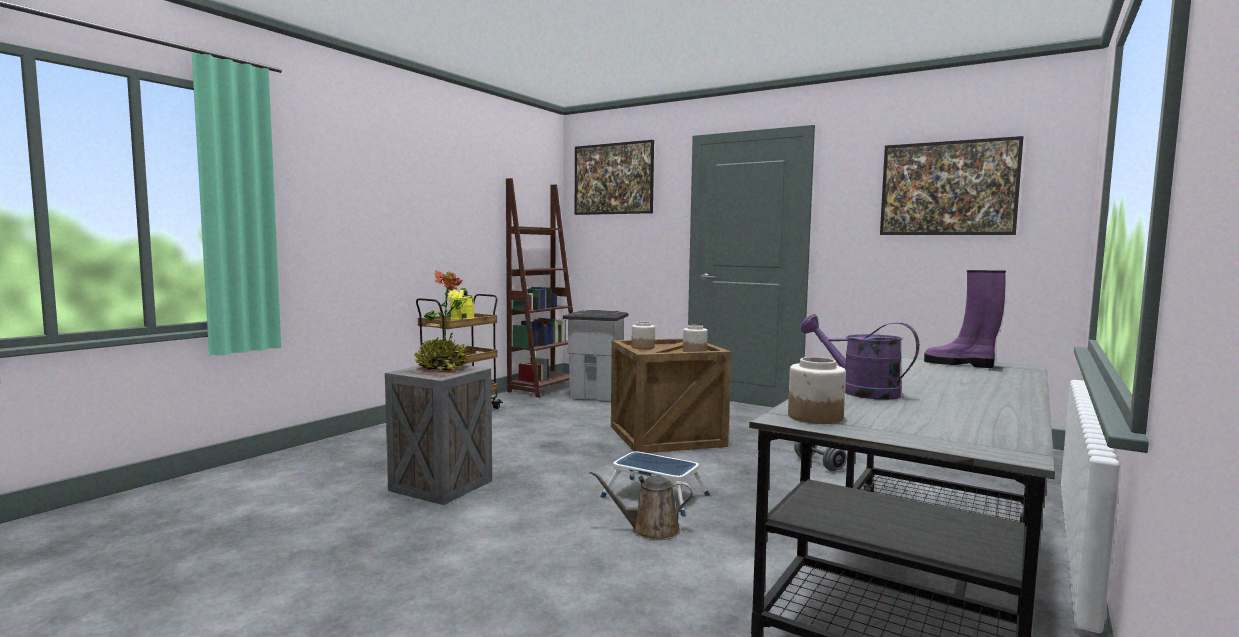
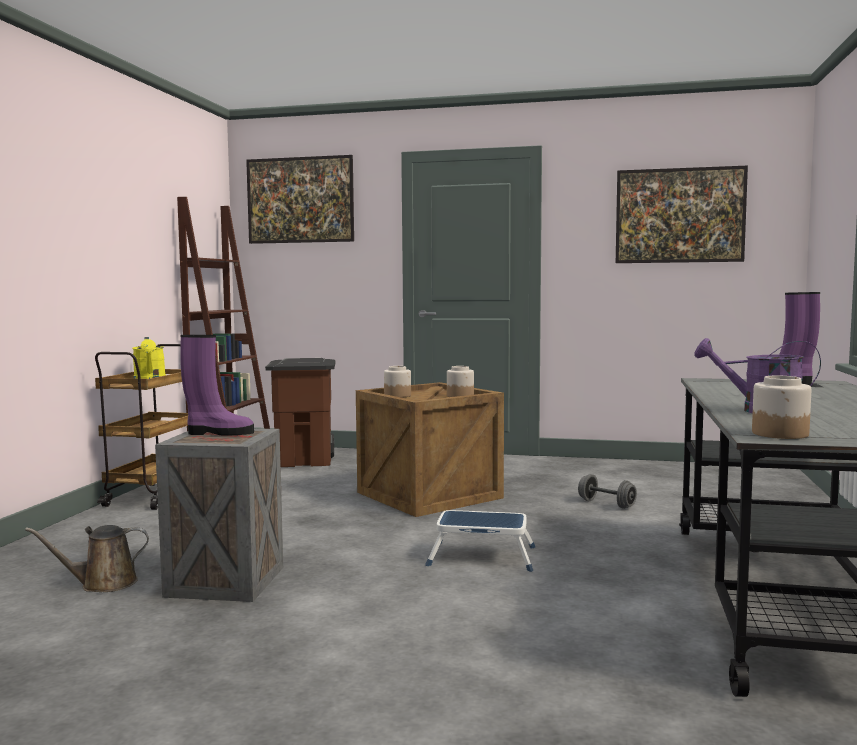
camera: 20 degrees left, 0 degrees up
(442, 368) = (218, 433): potted plant -> purple boot
(597, 396) = (305, 461): grey trash can -> brown trash can
(650, 530) = (512, 590): brown watering can -> brown watering can (103, 584)

